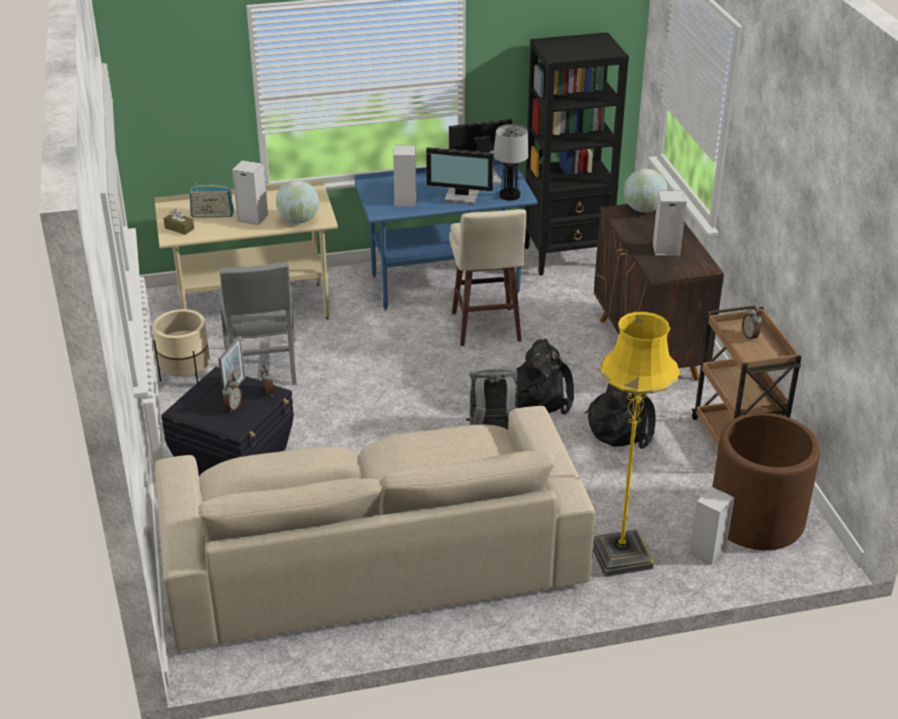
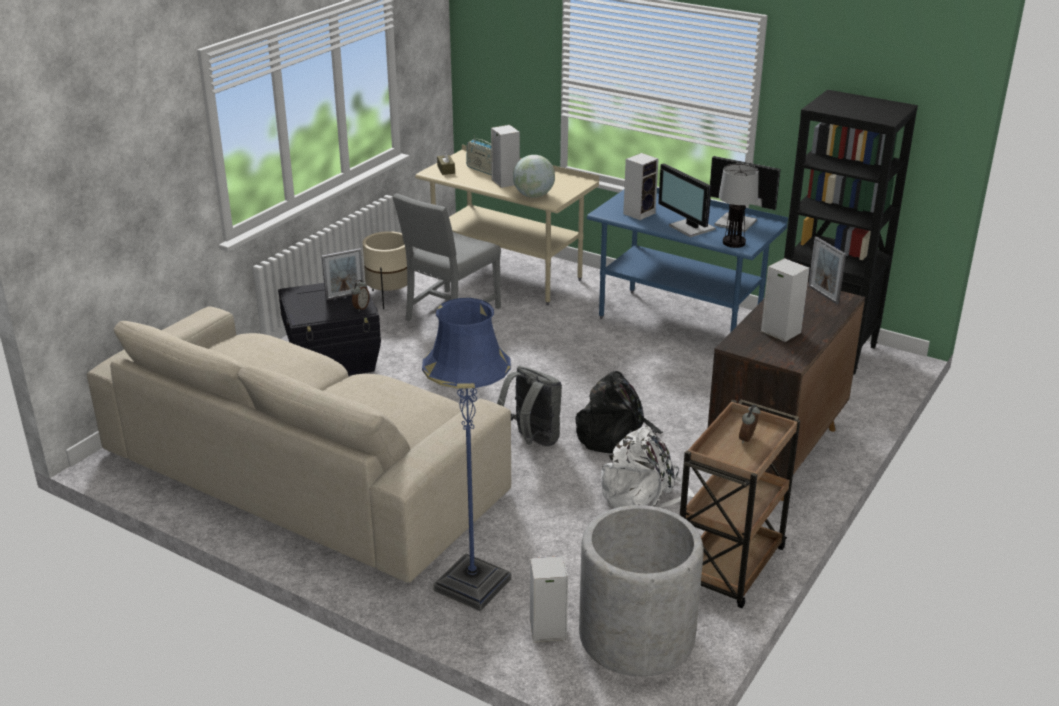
camera: 45 degrees right, 5 degrees down
(233, 407) = (324, 306): alarm clock -> none
(485, 328) = (657, 368): beige stool -> none
(620, 555) = (472, 584): yellow floor lamp -> blue floor lamp
(621, 427) = (643, 496): black backpack -> white backpack
(643, 209) = (823, 295): globe -> picture frame
(756, 519) = (636, 636): brown planter -> grey planter

